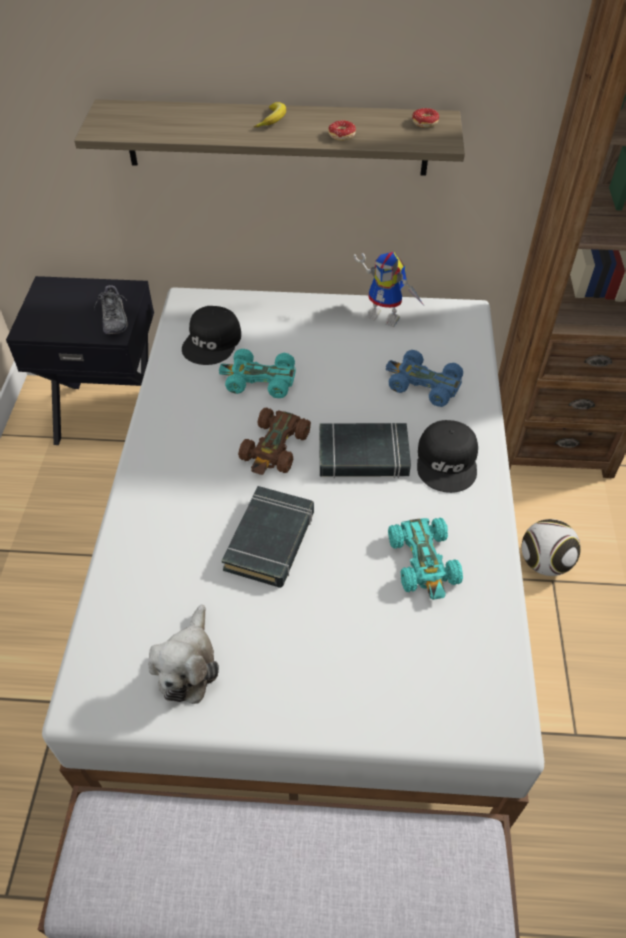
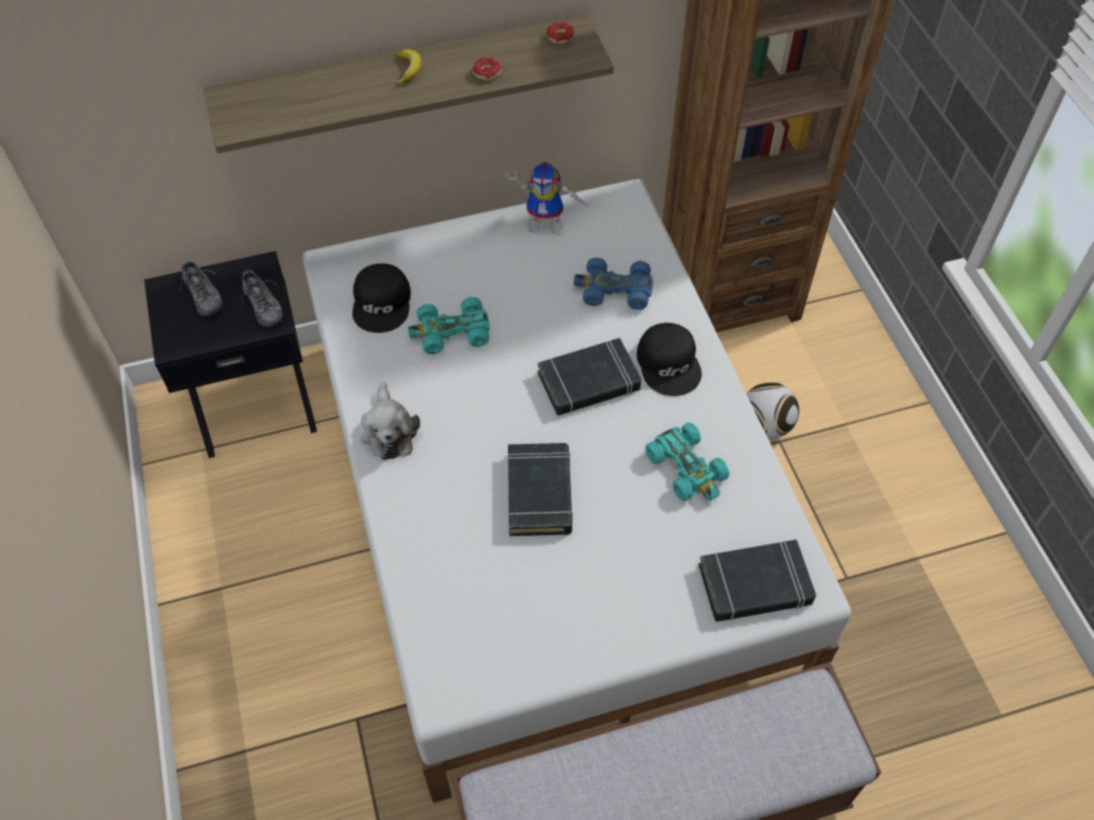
camera: 20 degrees left, 5 degrees up
(72, 298) = (203, 295): none -> shoe
(188, 665) = (519, 632): plush toy -> plush toy (389, 431)
(275, 448) = (501, 399): brown toy car -> none
(446, 701) = (755, 585): none -> black book

